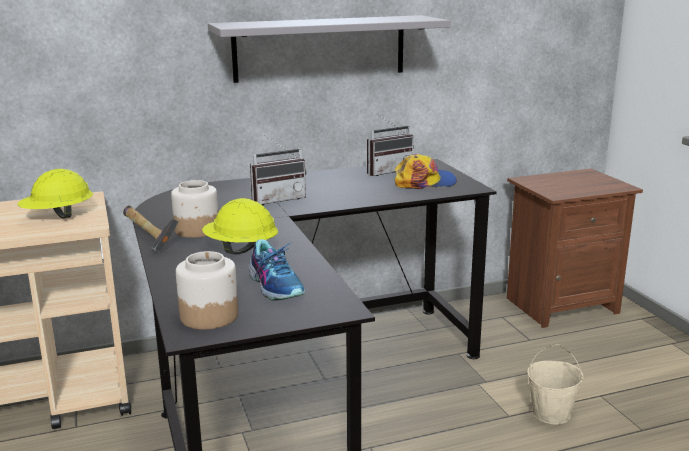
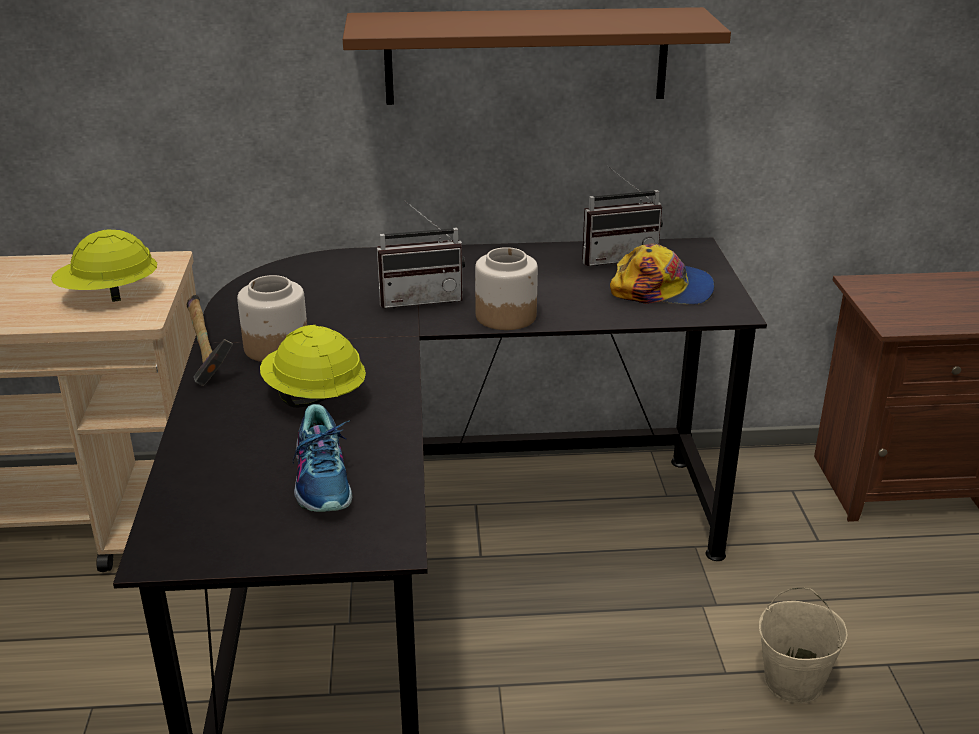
camera: 15 degrees right, 10 degrees up
(209, 316) = (202, 524): jar -> jar (506, 316)
(320, 48) = (526, 56): grey shelf -> brown shelf

